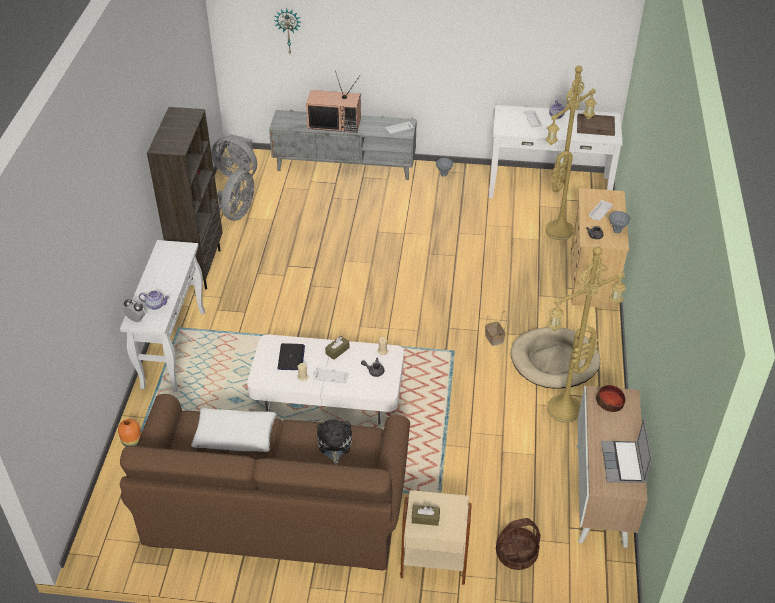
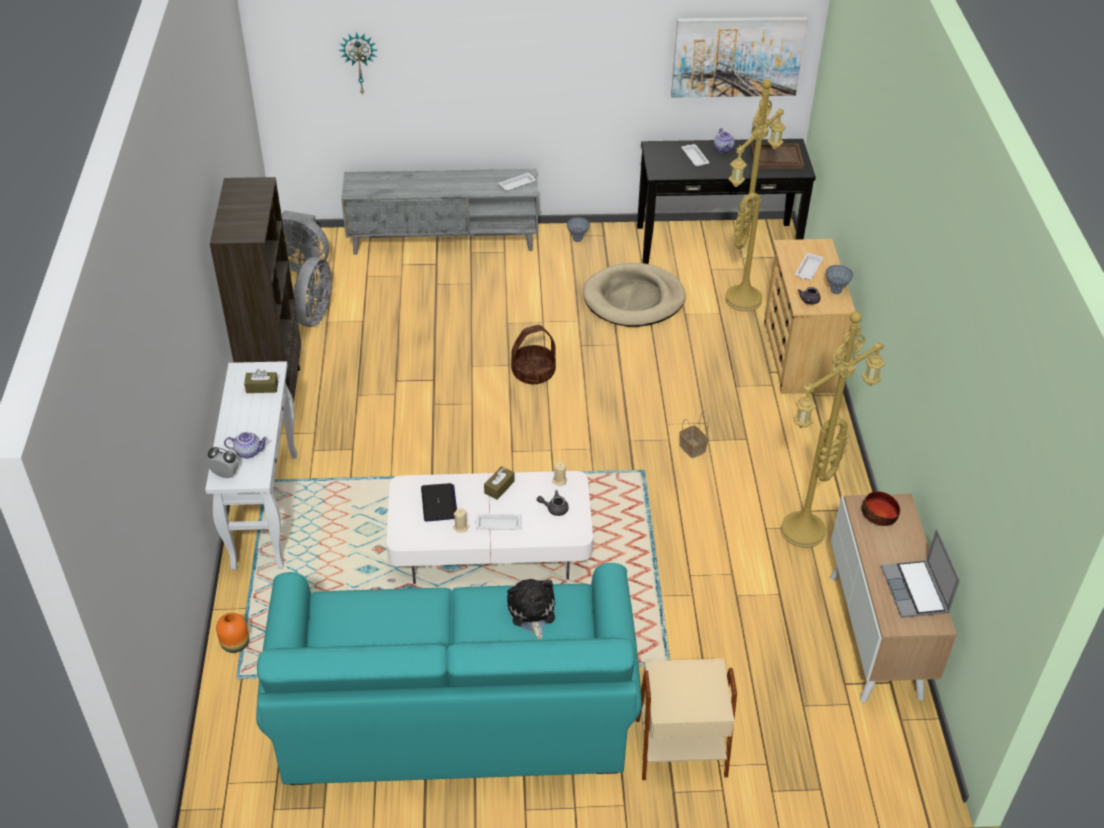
camera: 10 degrees left, 0 degrees up
(235, 435) = (394, 617): white pillow -> none
(275, 509) = (454, 710): brown sofa -> turquoise sofa
(335, 123) = (429, 183): television -> none
(425, 518) = (674, 696): brown tissue box -> brown tissue box (262, 387)
(516, 554) = (785, 728): basket -> basket (533, 372)
(549, 186) = (717, 243): white console table -> black console table
(554, 361) = (776, 469): beige dog bed -> beige dog bed (633, 299)
(570, 46) = (737, 56): none -> picture

